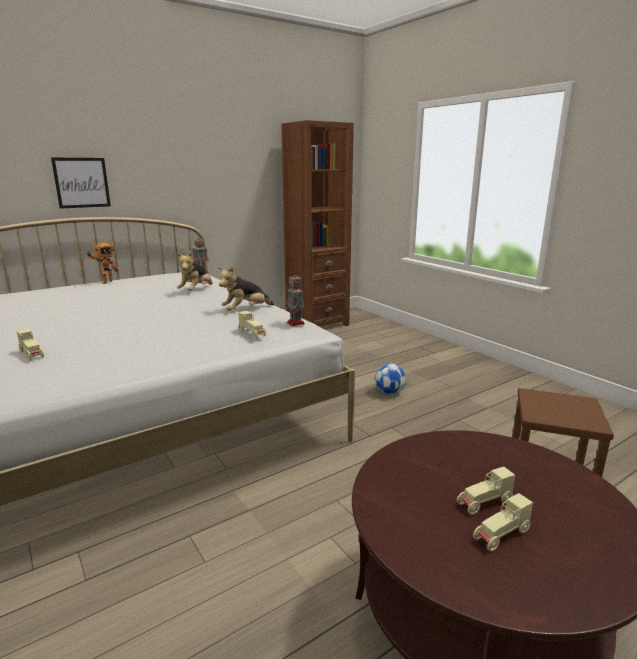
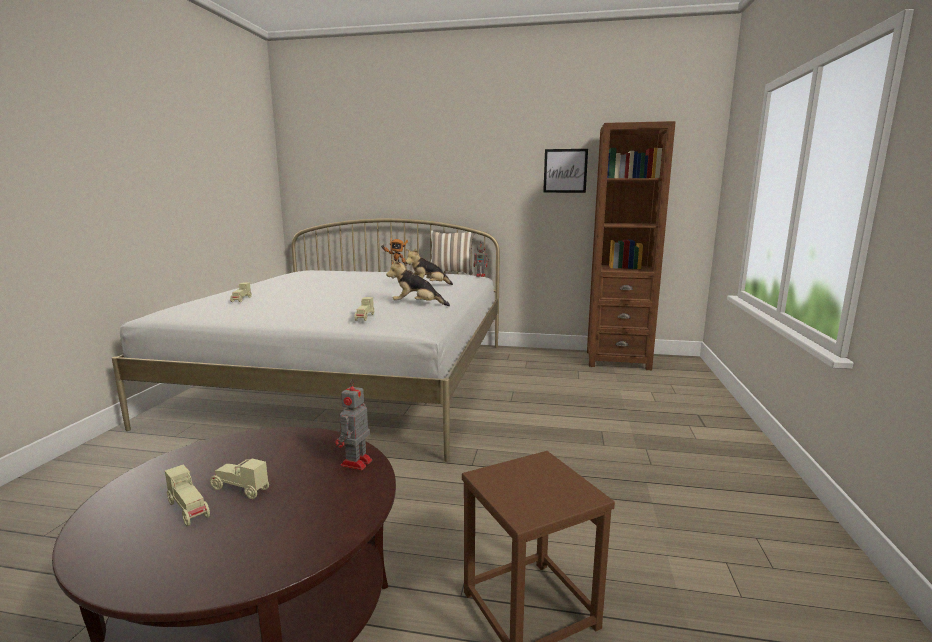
camera: 45 degrees right, 5 degrees down
(81, 182) = (401, 190): picture -> picture (565, 171)
(160, 272) = (451, 272): none -> pillow
(296, 323) = (415, 320): toy robot -> toy robot (355, 463)
(390, 392) = (566, 441): football -> none
(501, 536) = (189, 510): beige toy car -> beige toy car turned 150 degrees counterclockwise

